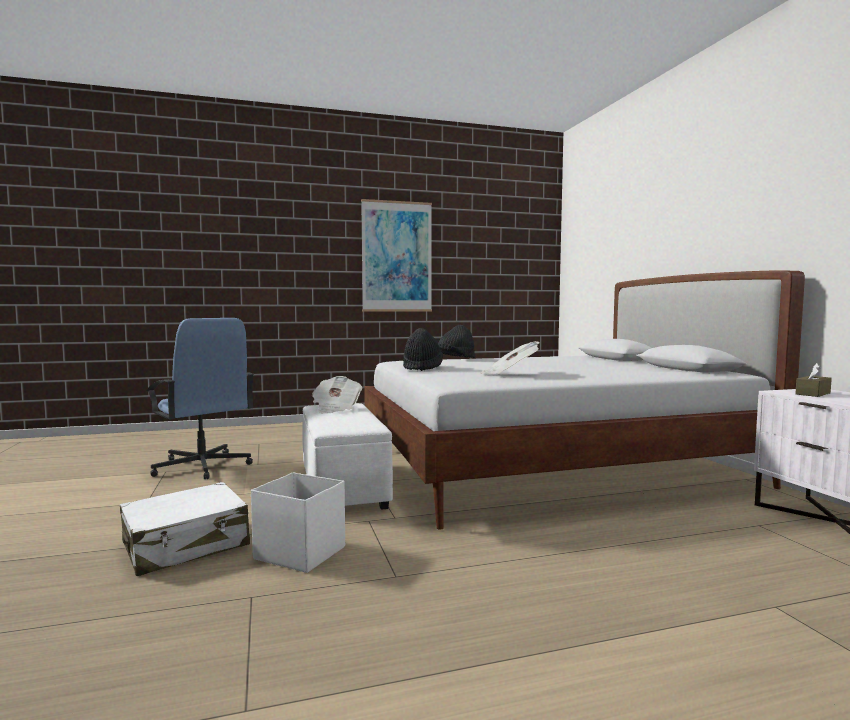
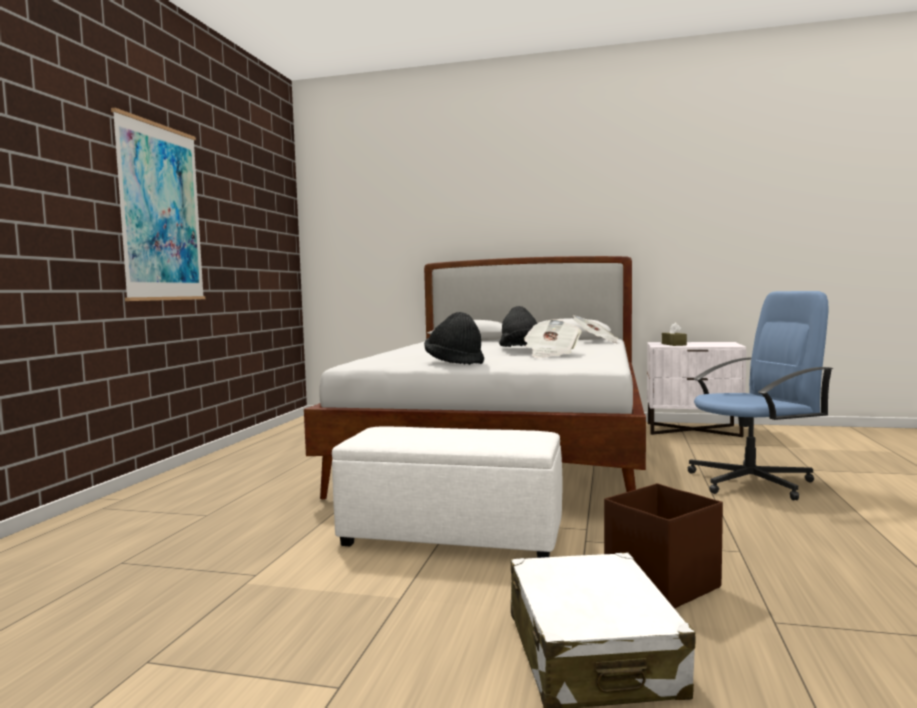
camera: 60 degrees left, 0 degrees up
(202, 467) = (184, 622): blue office chair -> blue office chair (752, 482)
(299, 552) = (660, 585): white storage box -> brown storage box
(336, 408) = (408, 434): newspaper -> newspaper (596, 342)
(455, 359) = (389, 354): black hat -> black hat (520, 348)

